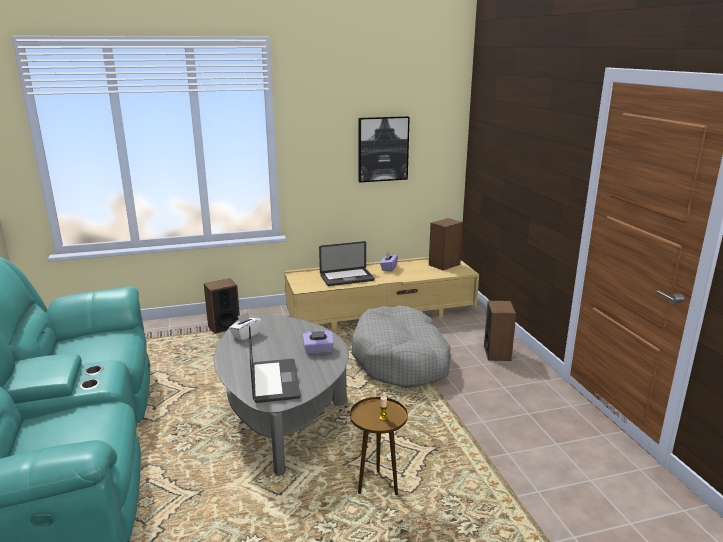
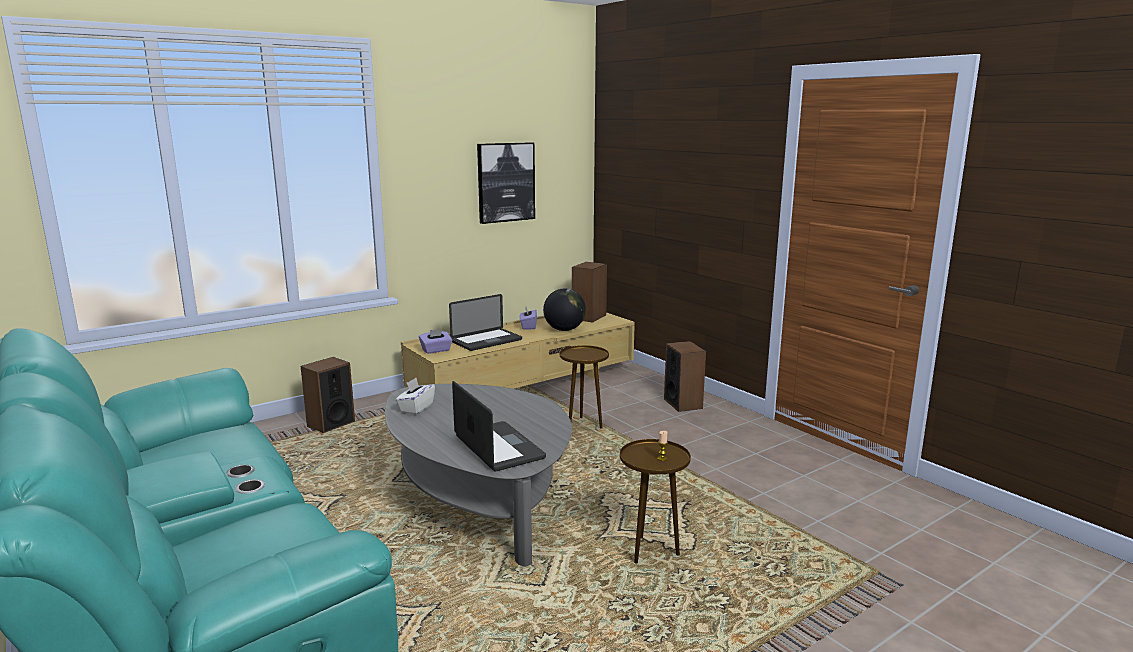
camera: 20 degrees left, 5 degrees down
(318, 350) = (523, 410): purple tissue box -> purple tissue box (436, 350)
(401, 360) = (583, 426): grey dog bed -> brown side table
(414, 275) = (564, 330): none -> globe

